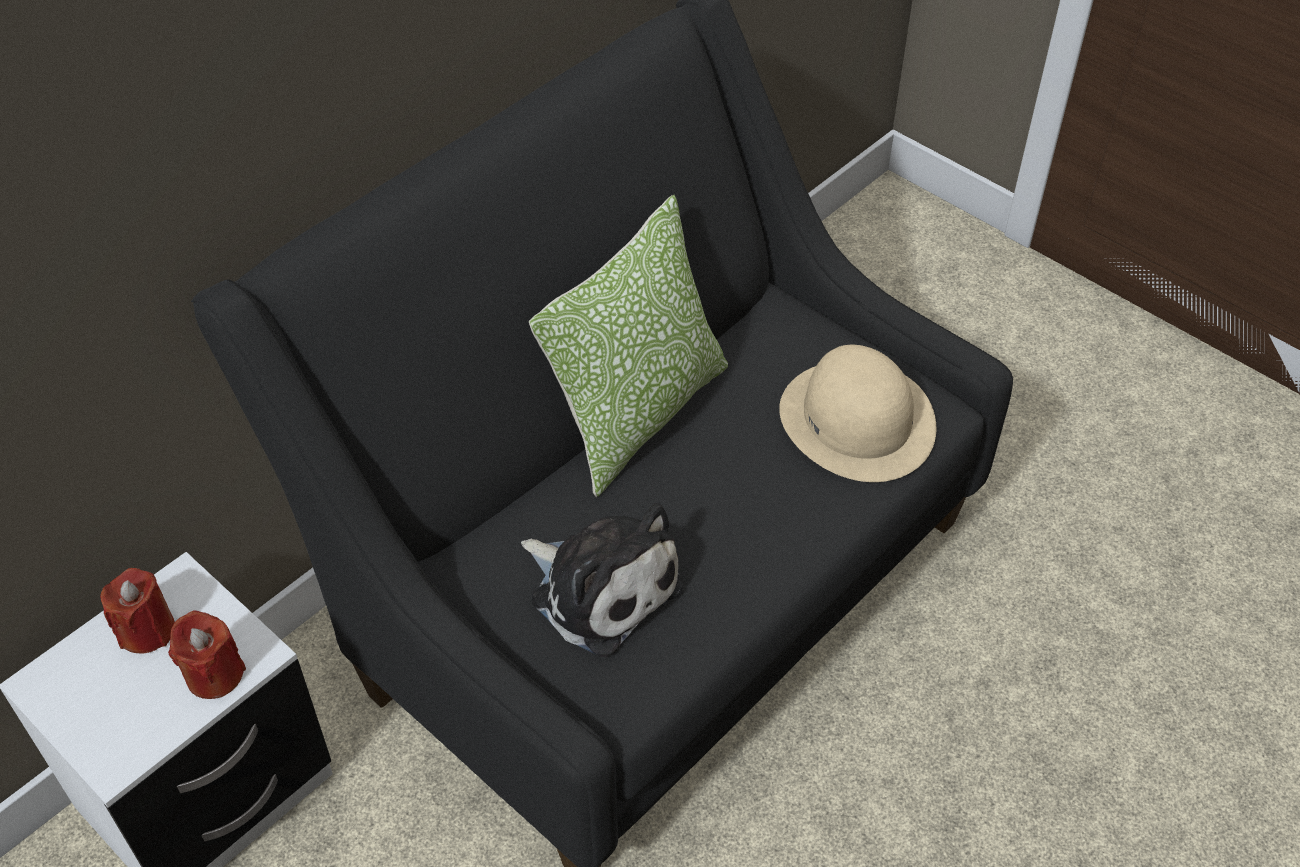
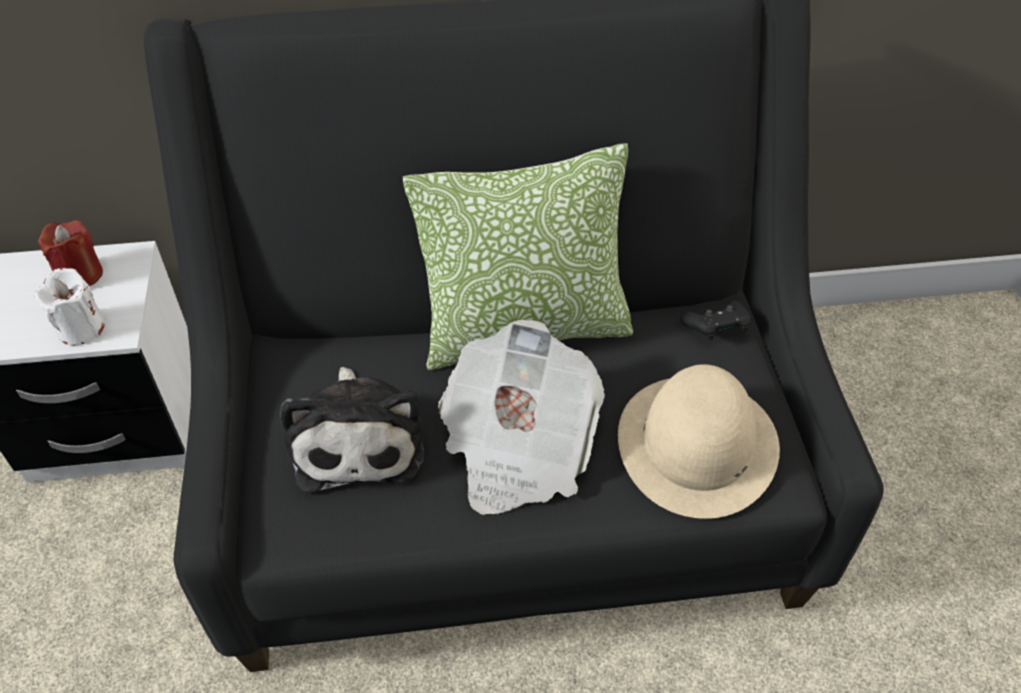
camera: 40 degrees right, 0 degrees up
(214, 674) = (81, 328): red candle -> white candle
(732, 509) = (517, 447): none -> newspaper
(783, 323) = (716, 329): none -> black game controller

